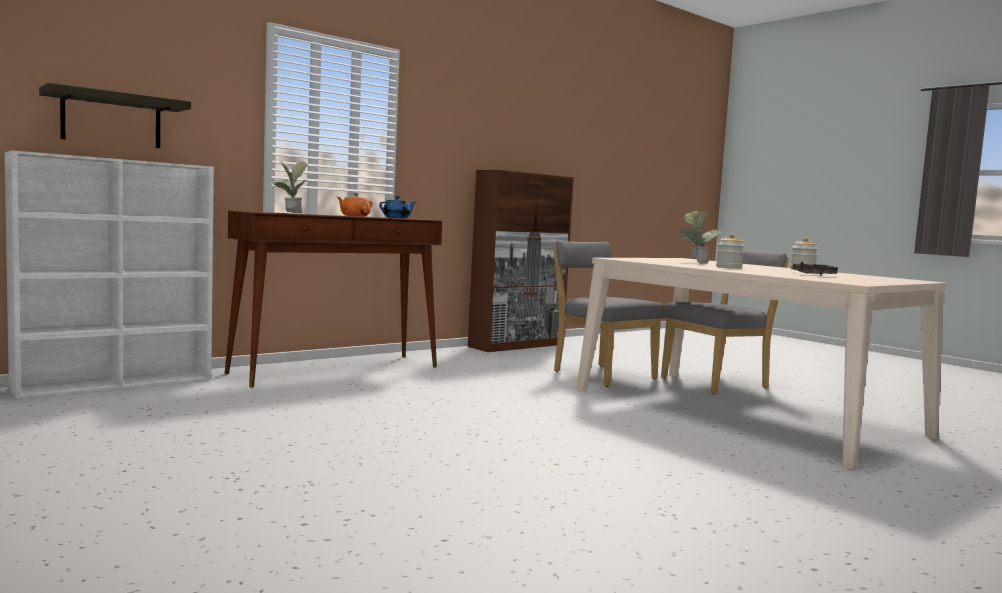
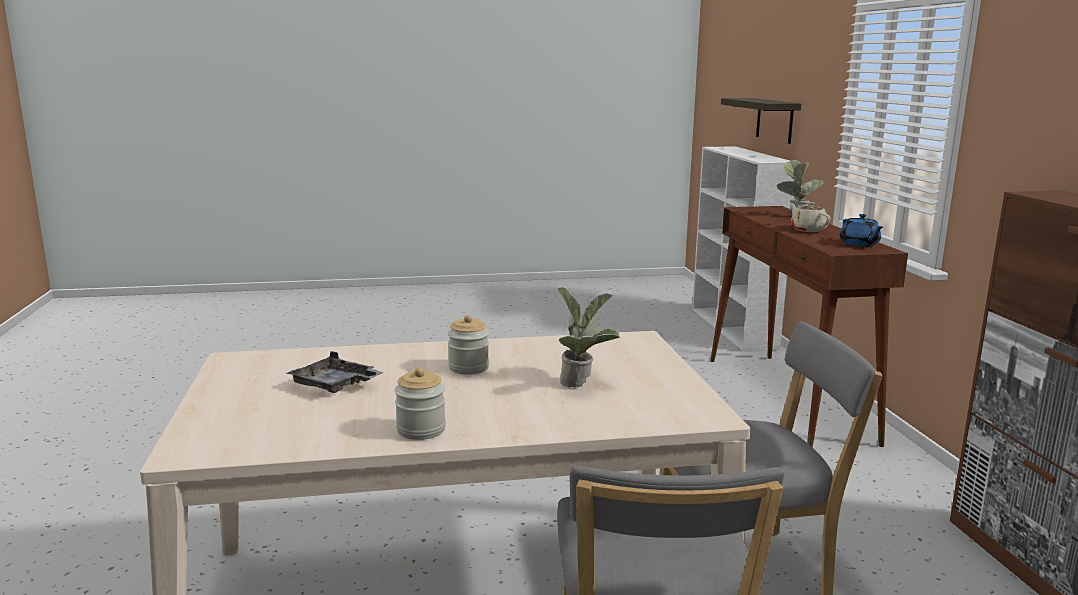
camera: 120 degrees right, 10 degrees up
(354, 216) = (807, 230): orange teapot -> beige teapot

